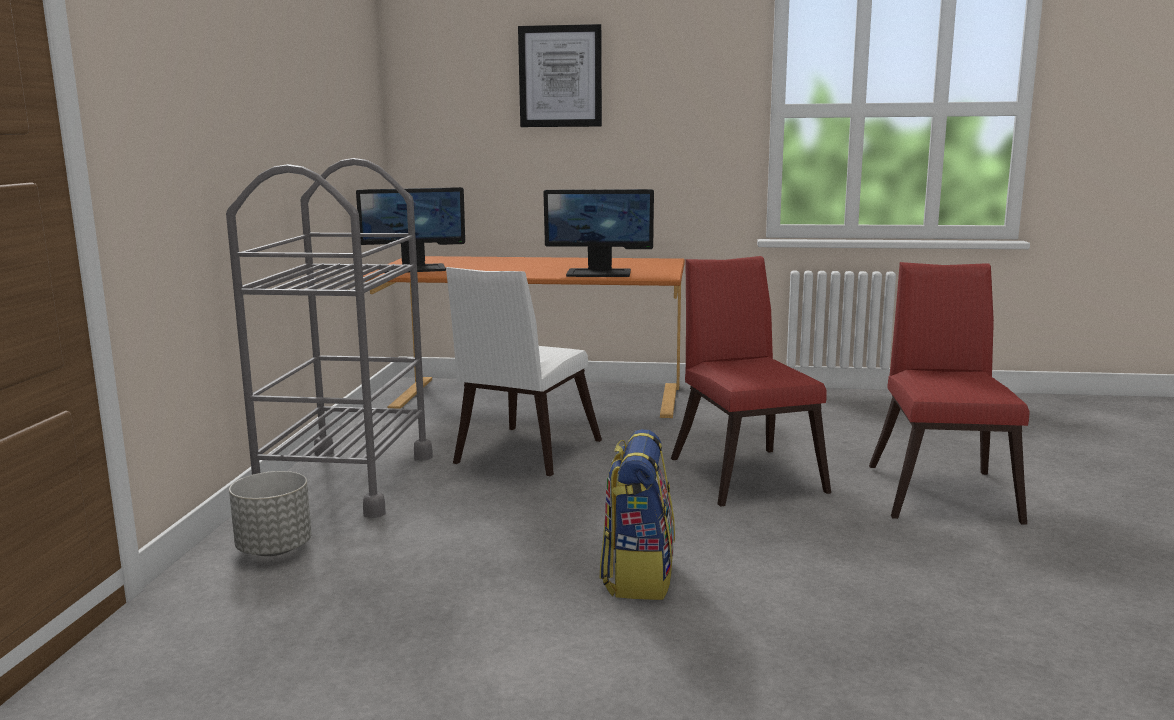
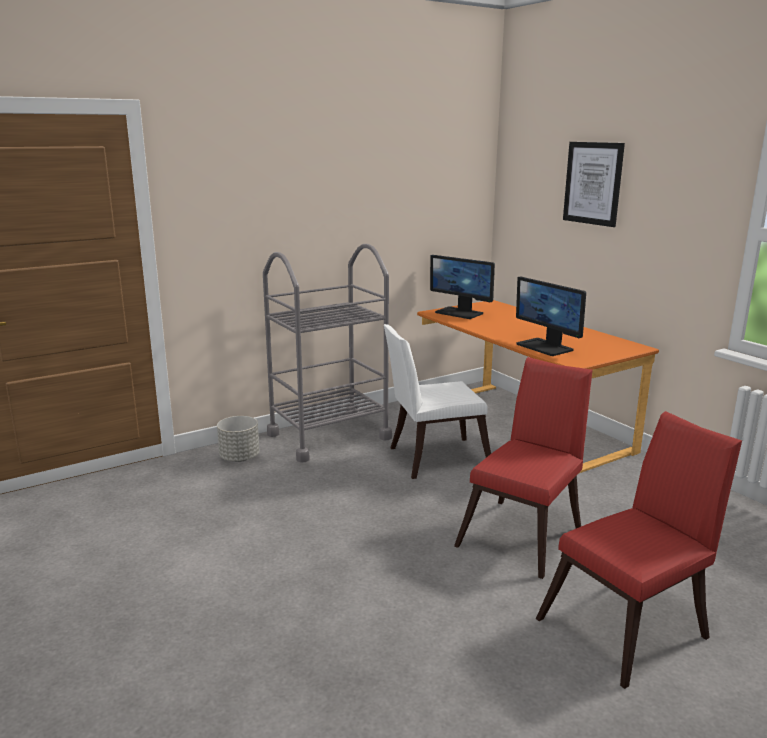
camera: 50 degrees right, 5 degrees up
(637, 576) = (323, 557): backpack -> none

